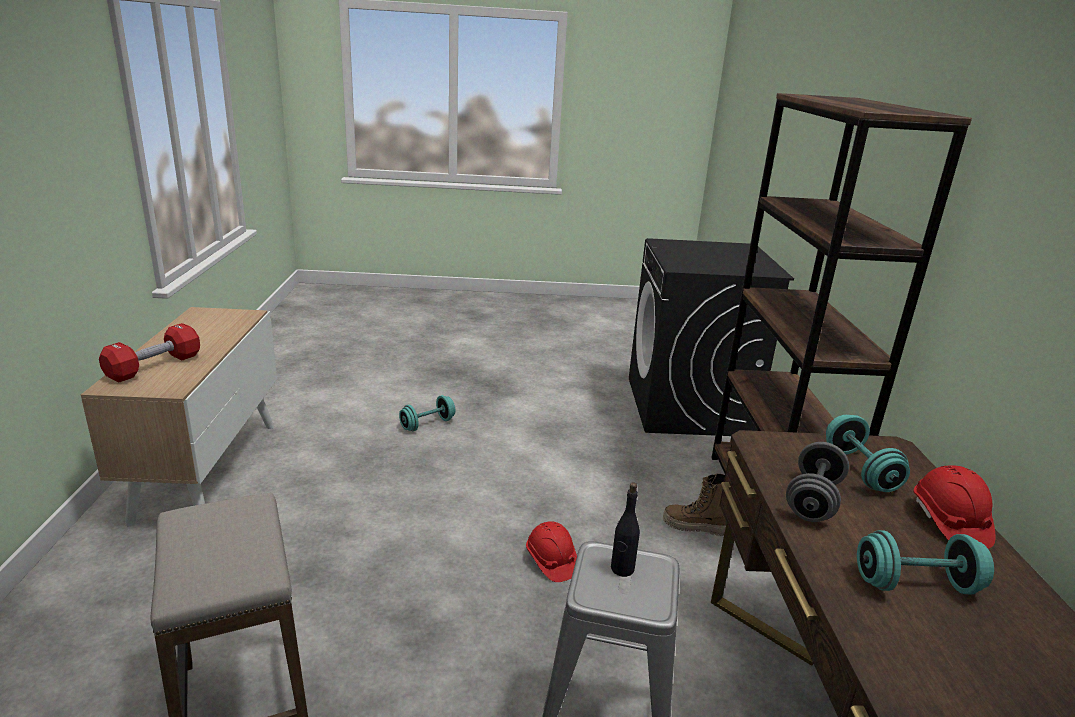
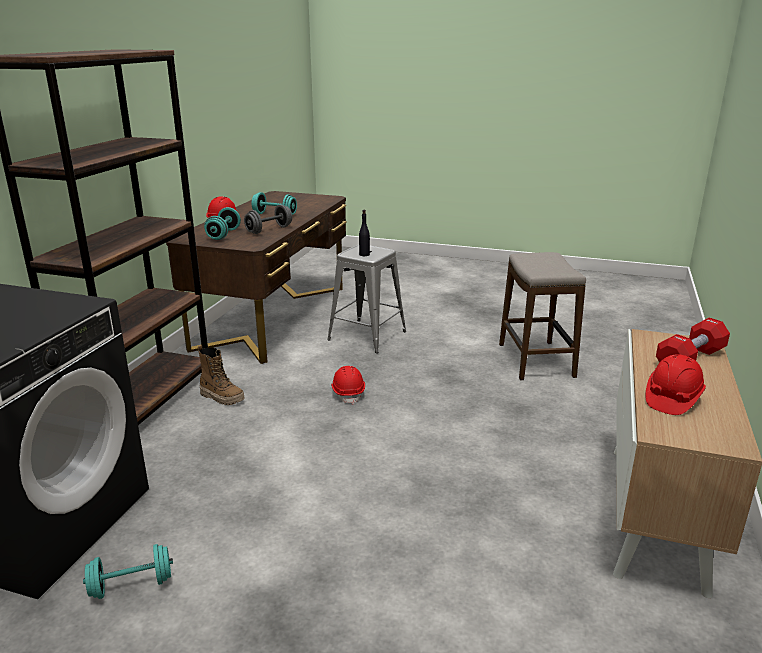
camera: 160 degrees left, 0 degrees up
(214, 333) = (672, 399): none -> red hard hat
(427, 424) = (404, 545): turquoise dumbbell -> turquoise dumbbell (131, 585)

